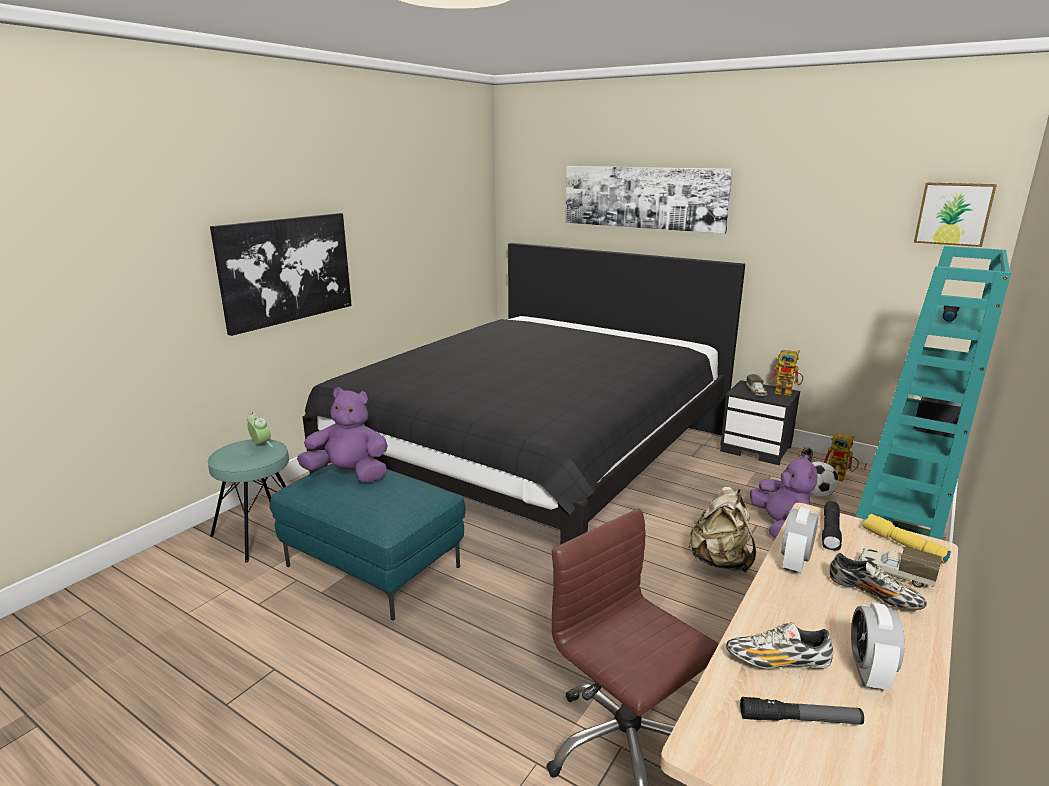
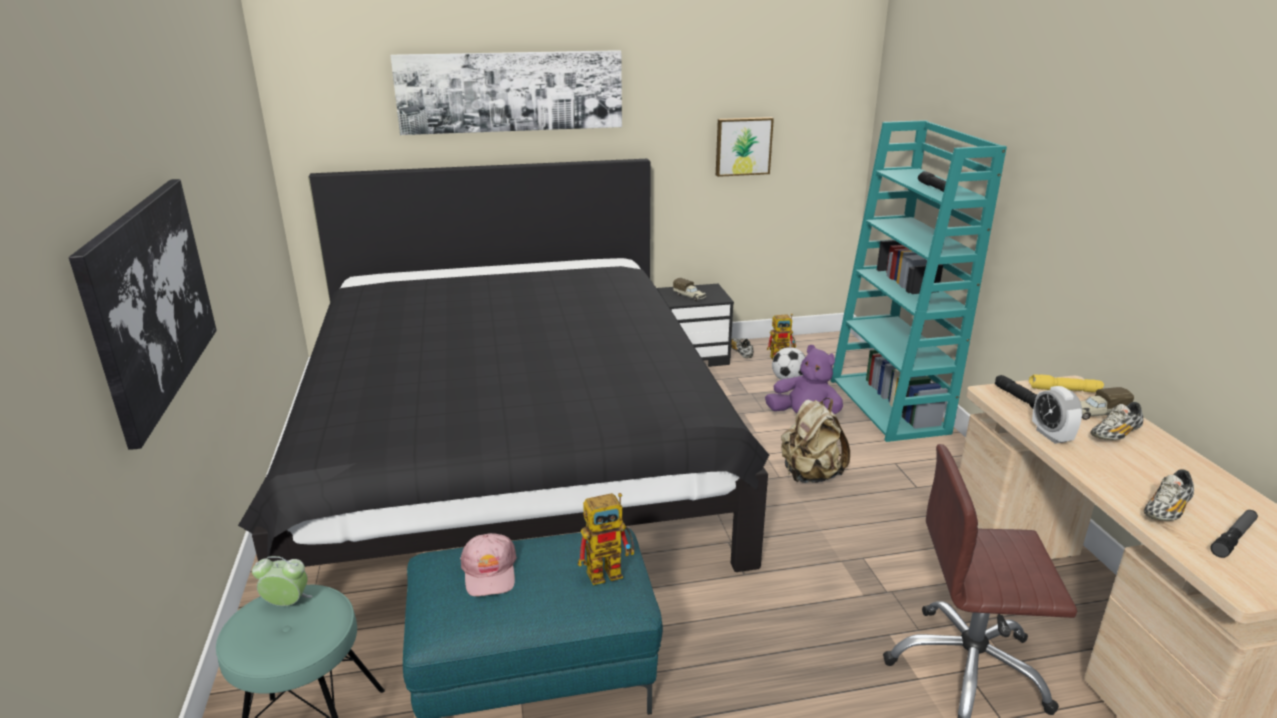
camera: 45 degrees left, 5 degrees up
(349, 474) = (489, 572): purple plush toy -> pink cap
(787, 393) = (712, 288): toy robot -> toy robot (611, 570)
(868, 672) = (1198, 487): alarm clock -> none
(873, 595) = (1115, 434): shoe -> shoe turned 150 degrees clockwise
(953, 214) = (830, 86): picture -> picture (743, 146)

